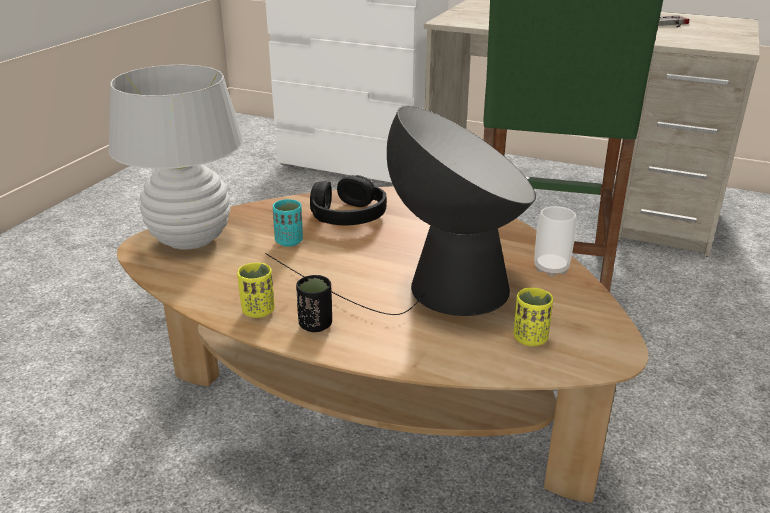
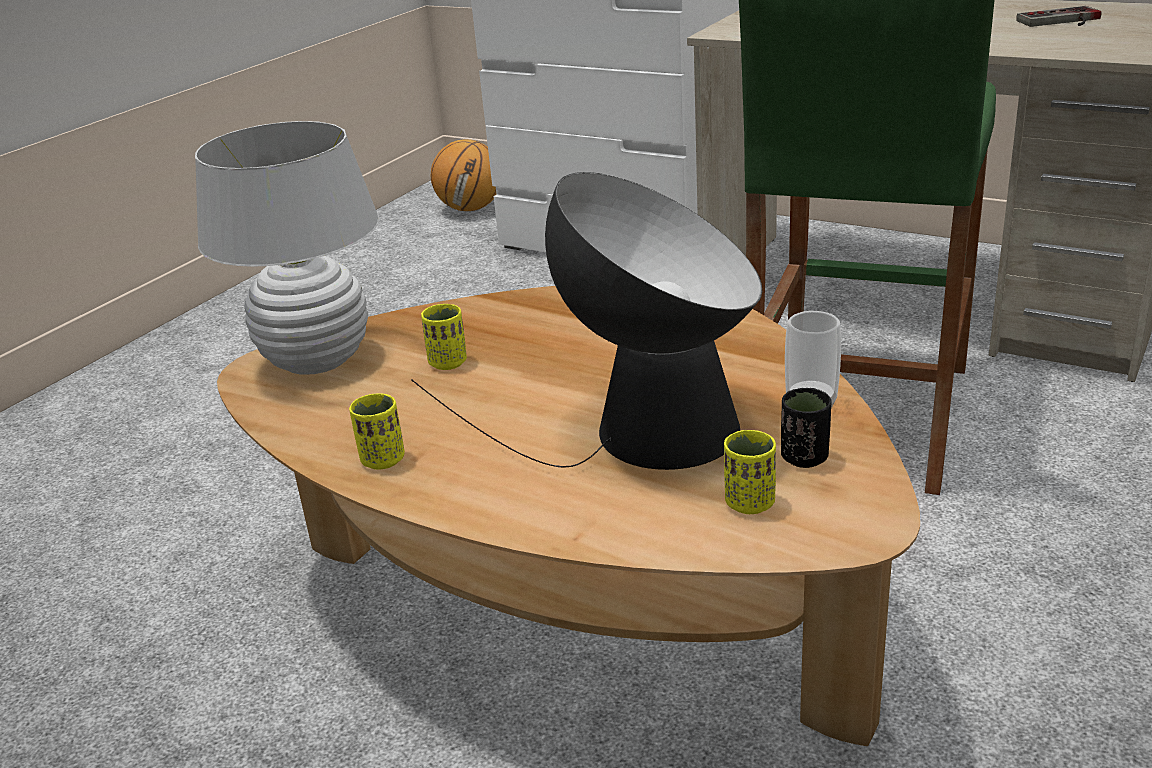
camera: 10 degrees right, 0 degrees up
(252, 138) = (471, 209): none -> basketball
(289, 241) = (448, 363): turquoise cup -> yellow cup
(315, 325) = (454, 480): black cup -> black cup (804, 458)
(347, 215) = (538, 324): black headphones -> none

